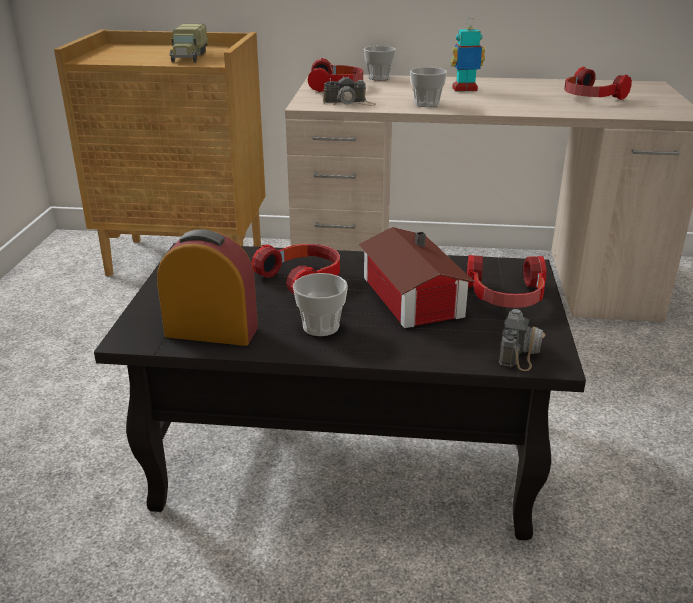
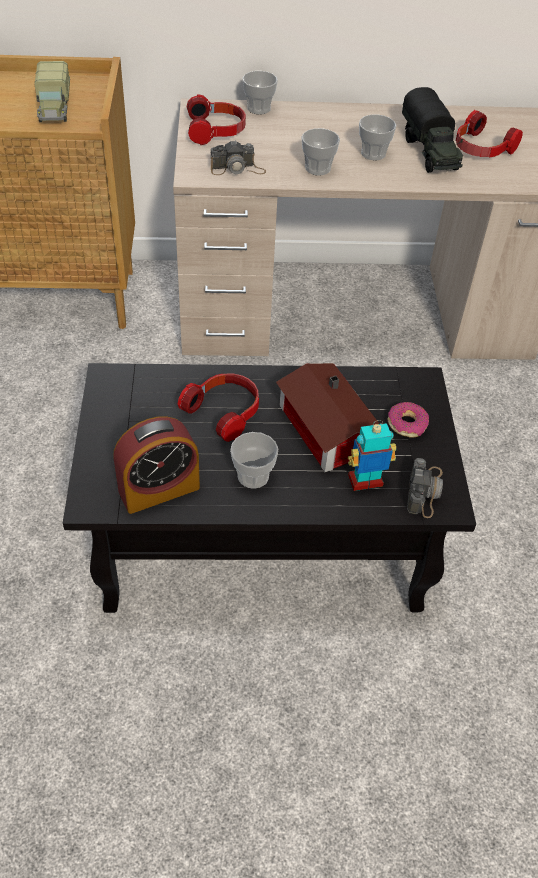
camera: 10 degrees left, 20 degrees up
(211, 331) = (159, 489): alarm clock -> alarm clock turned 150 degrees clockwise
(465, 89) = (353, 134): toy robot -> toy robot (365, 482)
(482, 98) = (373, 153): none -> cup
(506, 297) = (407, 424): headphones -> donut
(539, 98) = (430, 152): none -> toy truck

